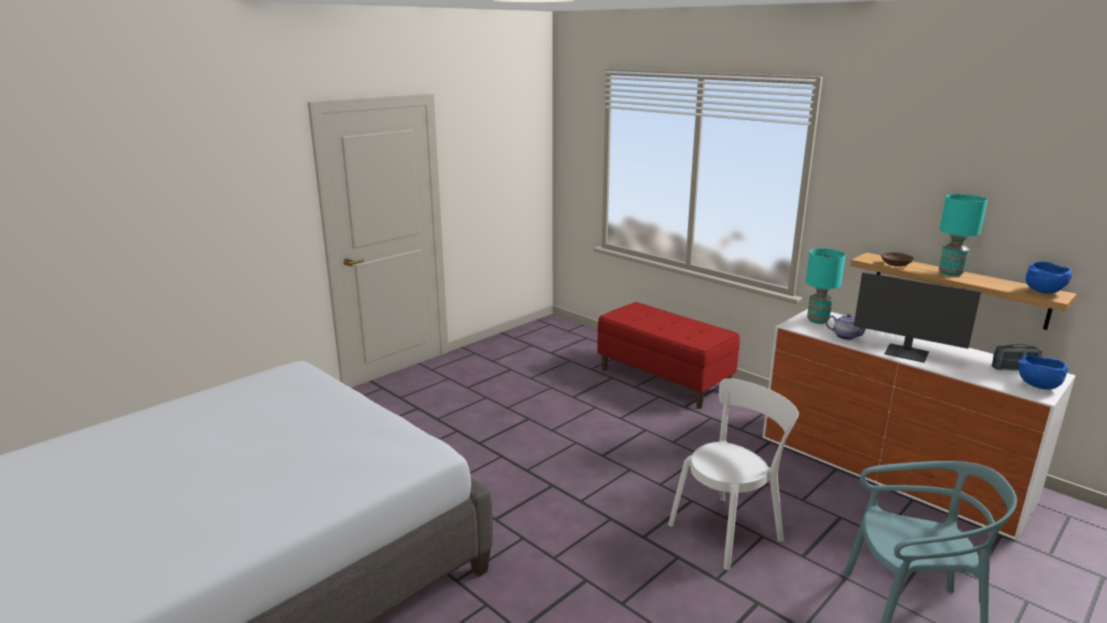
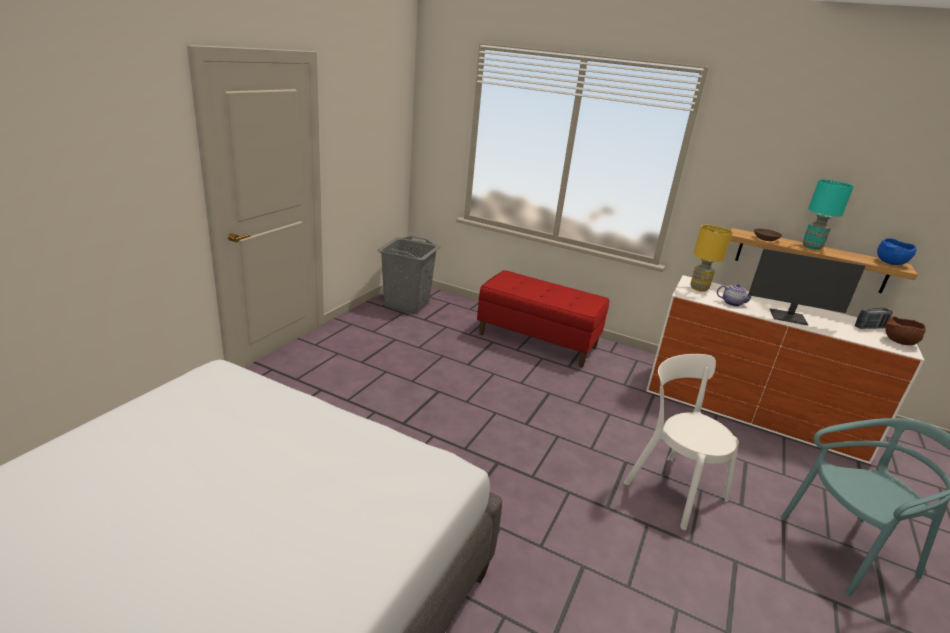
camera: 20 degrees left, 5 degrees up
(541, 336) = (407, 303): none -> grey laundry basket
(728, 530) = (671, 488): white chair -> white chair turned 75 degrees counterclockwise
(818, 320) = (699, 288): turquoise table lamp -> yellow table lamp
(1037, 386) = (898, 342): blue bowl -> brown bowl

